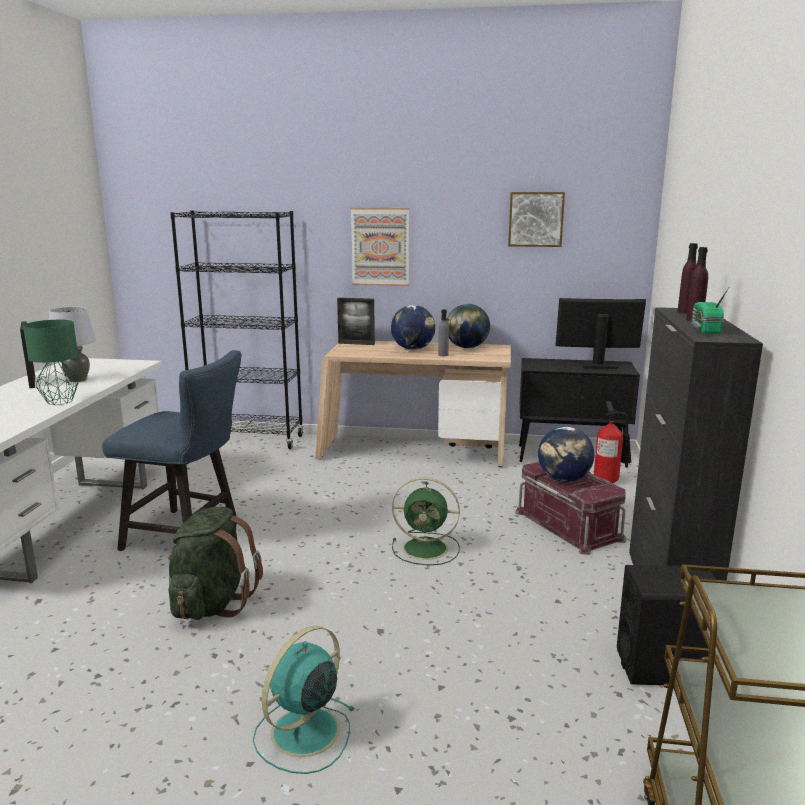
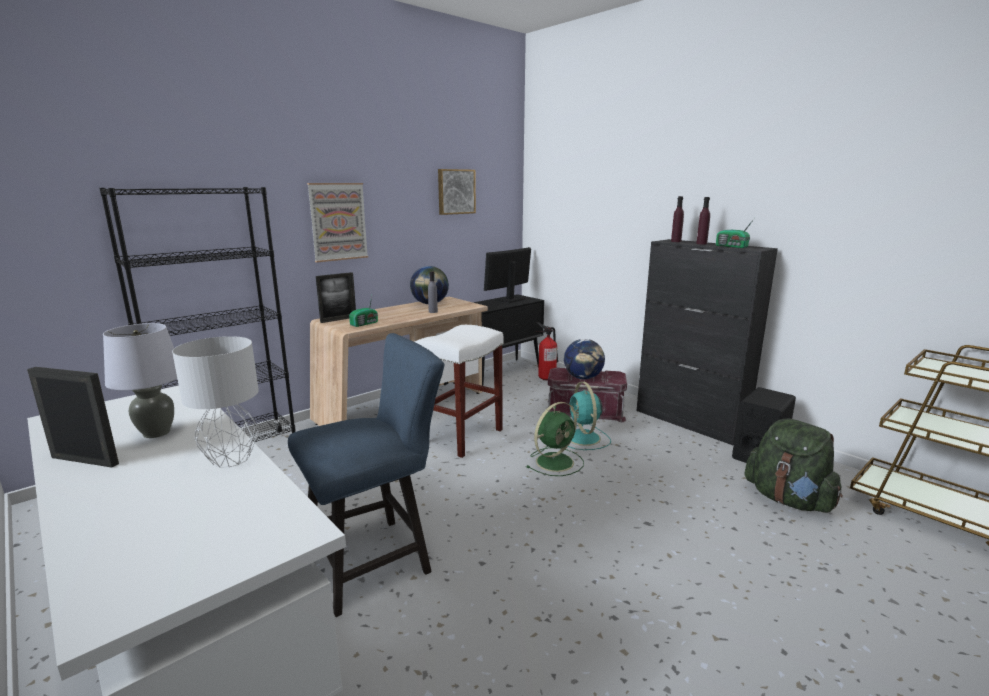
camera: 50 degrees left, 0 degrees up
(59, 401) = (230, 459): green table lamp -> grey table lamp
(212, 603) = (525, 588): green backpack -> green backpack (788, 500)
(303, 733) = (757, 609): turquoise fan -> turquoise fan (583, 438)
(361, 351) = (365, 324): none -> radio
(401, 494) = (461, 437): none -> white stool
(413, 349) = (397, 313): globe -> none

